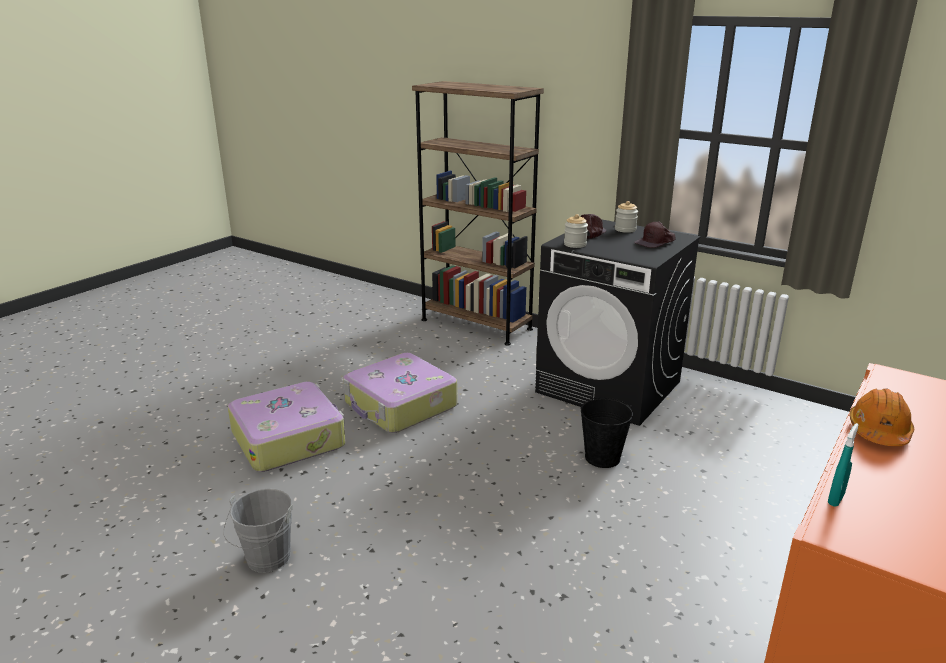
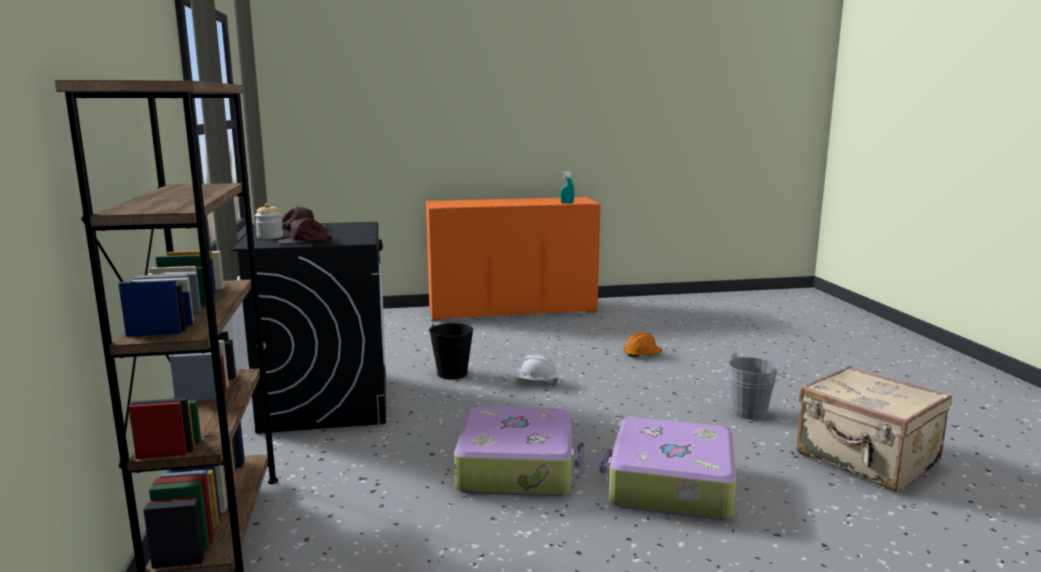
camera: 135 degrees left, 10 degrees down
(129, 541) = (866, 461): none -> beige suitcase
(517, 487) = (536, 382): none -> white hard hat
(575, 244) = (356, 238): jar -> none
(878, 431) = (503, 204): orange hard hat -> orange hard hat (642, 354)

